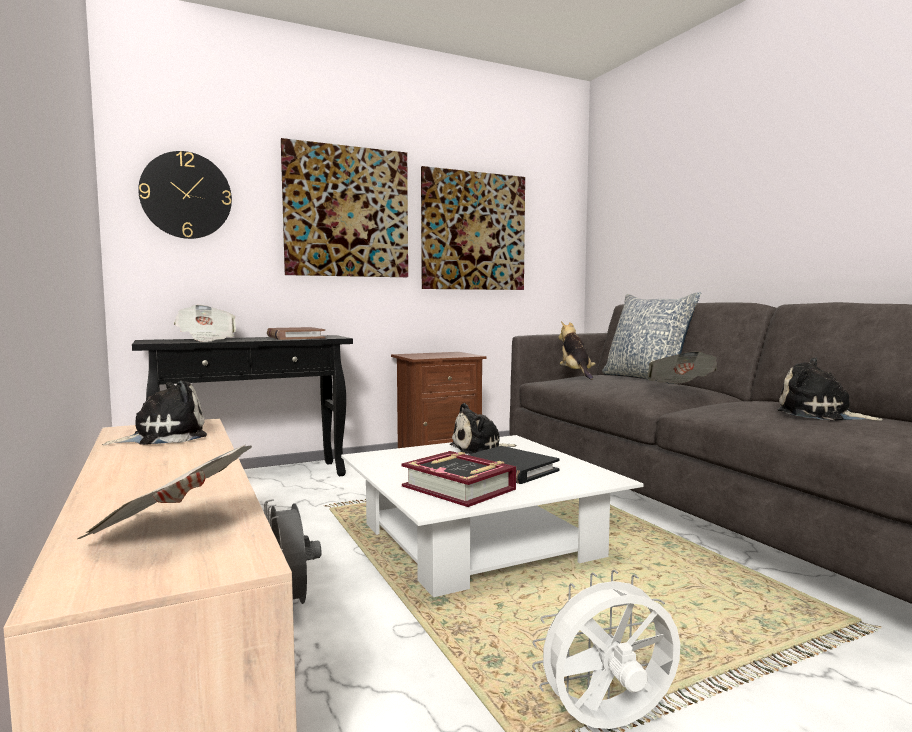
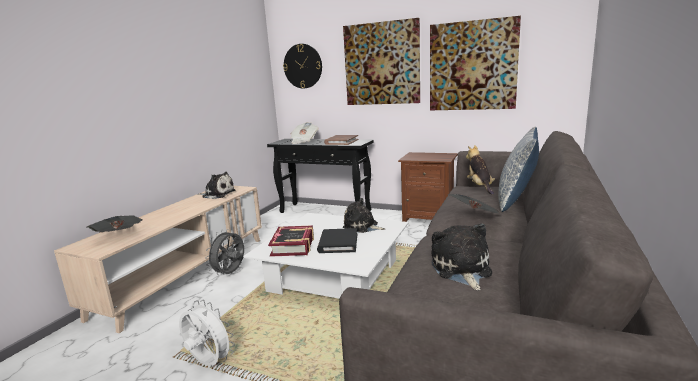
camera: 50 degrees right, 10 degrees up
(576, 375) = (480, 187): plush toy -> plush toy turned 45 degrees counterclockwise

